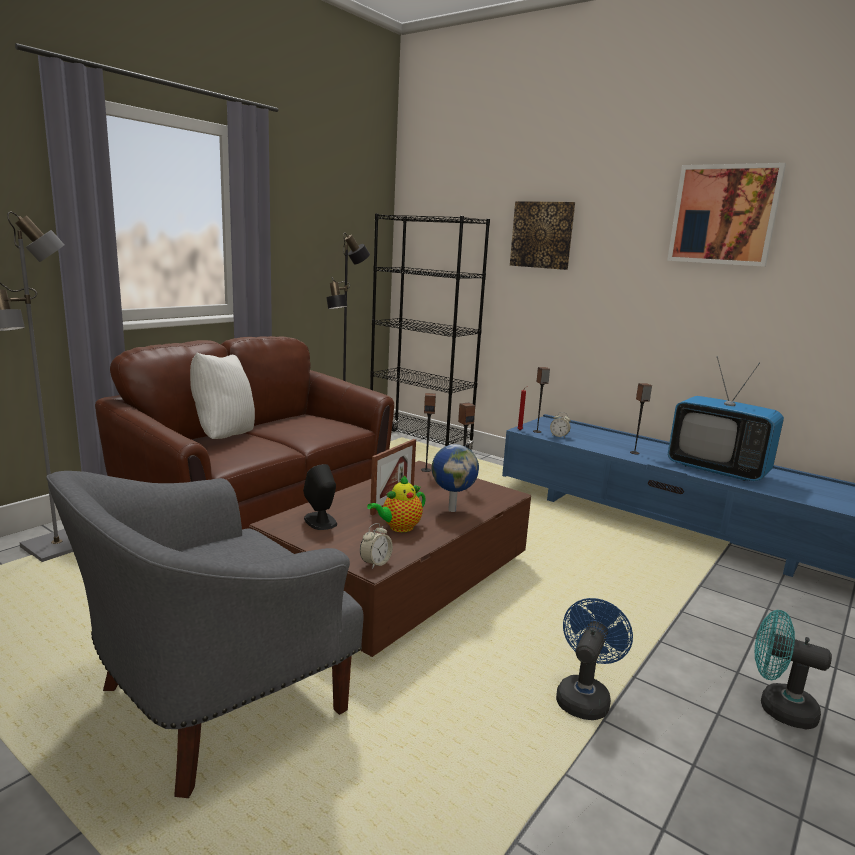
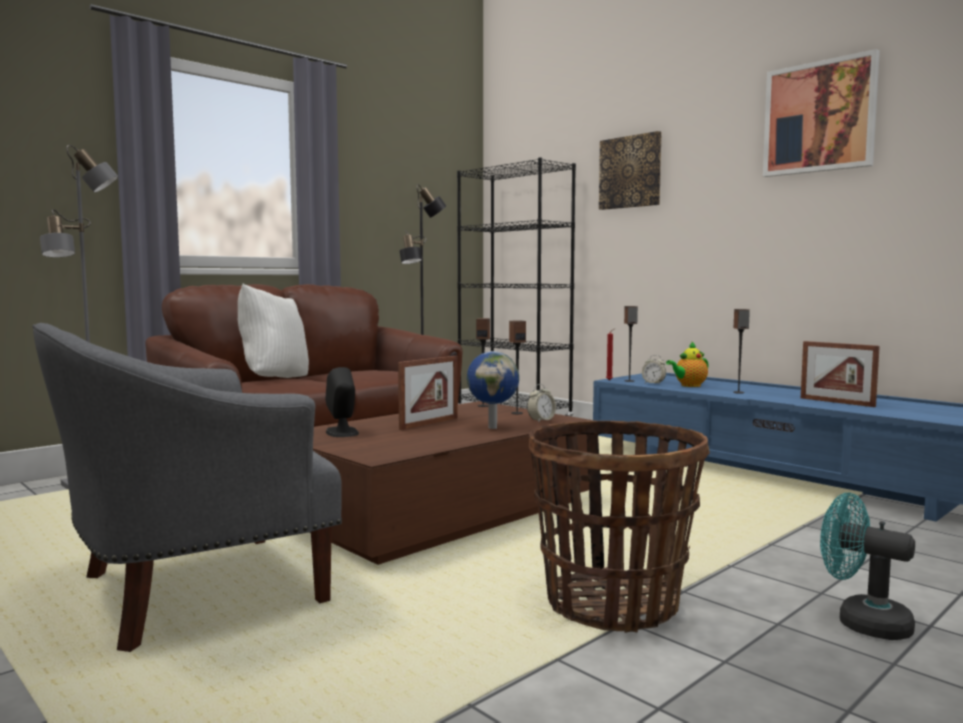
camera: 10 degrees right, 10 degrees down
(375, 563) = (381, 455): alarm clock -> alarm clock (541, 420)
(399, 528) = (424, 437): teapot -> teapot (689, 385)
(584, 696) = (612, 603): blue fan -> basket
(717, 470) = (836, 402): television -> picture frame

